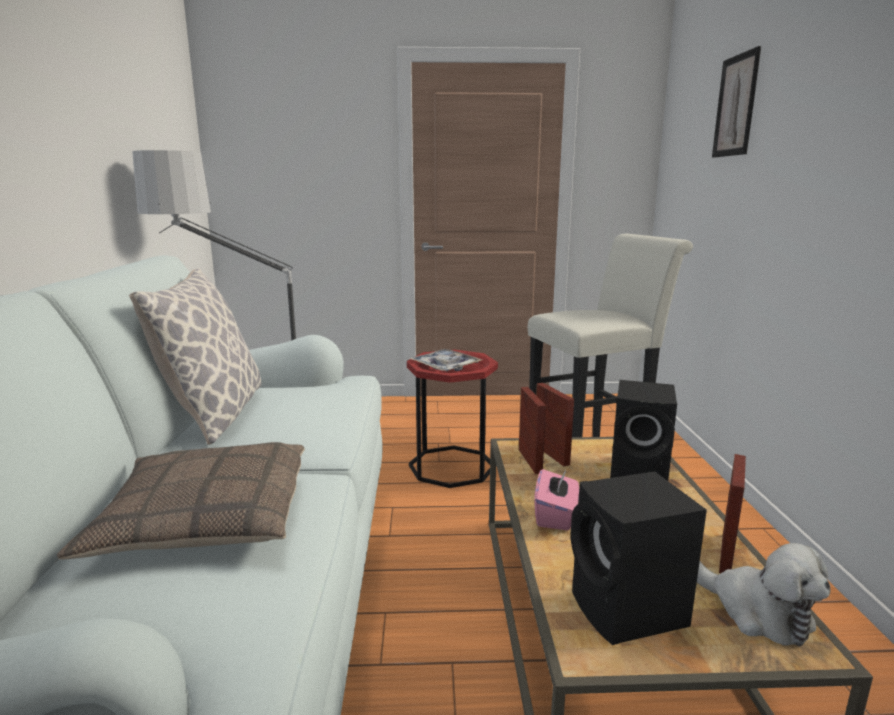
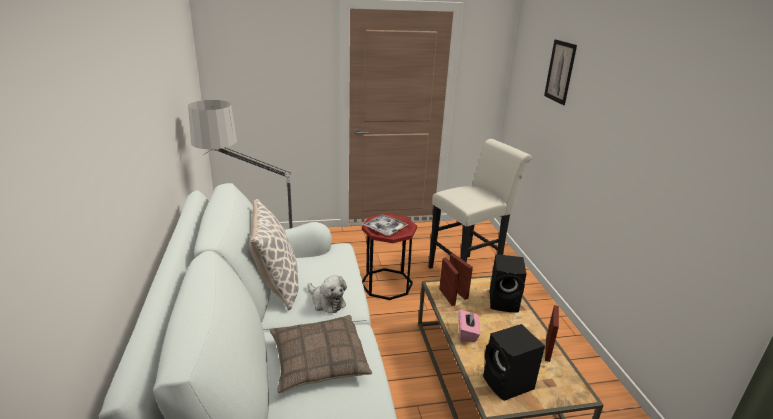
camera: 10 degrees left, 10 degrees up
(757, 612) = (561, 379): plush toy -> plush toy (326, 302)

